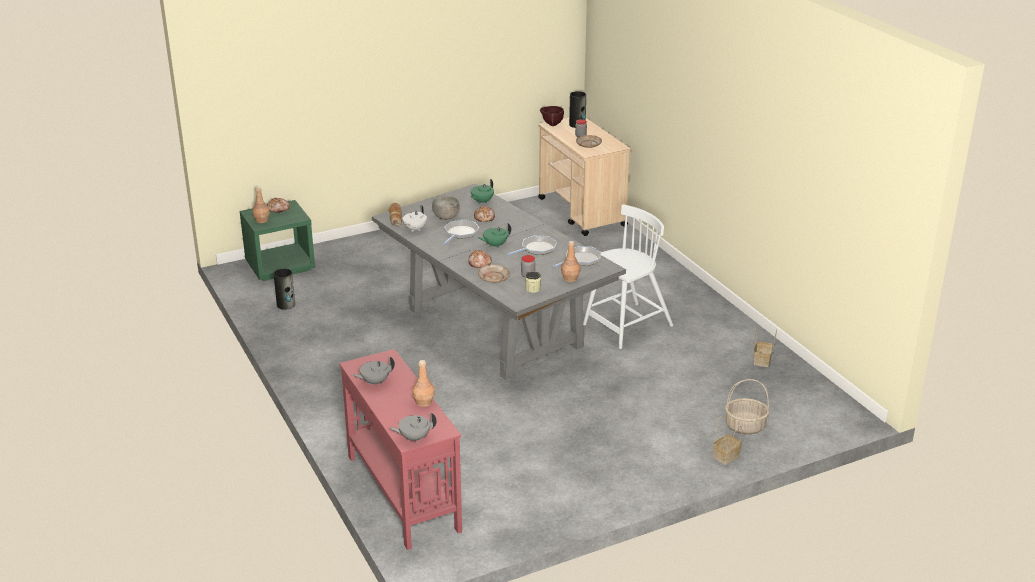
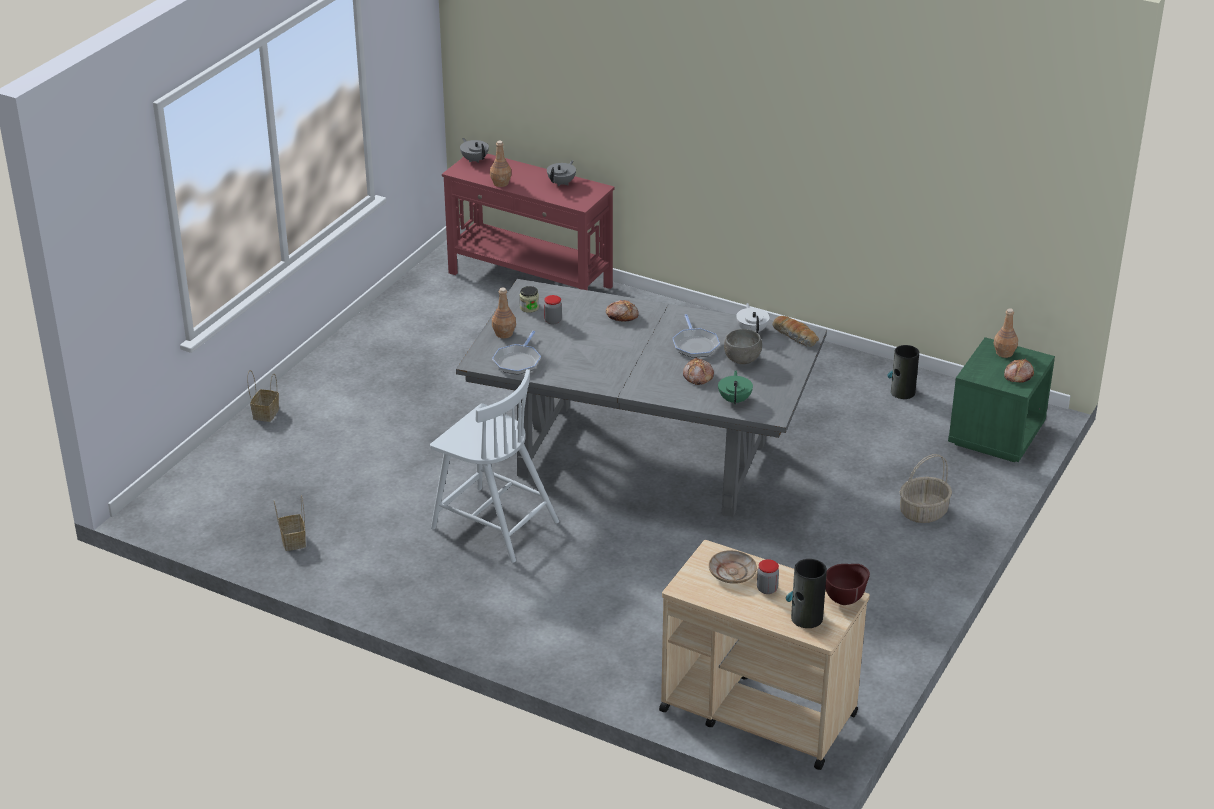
camera: 145 degrees right, 5 degrees up
(414, 438) = (474, 160): grey teapot -> grey teapot turned 75 degrees counterclockwise
(493, 278) = (585, 305): beige plate -> none
(495, 245) = (636, 344): green teapot -> none
(537, 249) = (584, 357): frying pan -> none
(627, 326) = (493, 524): white chair -> white chair turned 75 degrees counterclockwise
(745, 426) = (265, 451): basket -> basket (923, 512)

